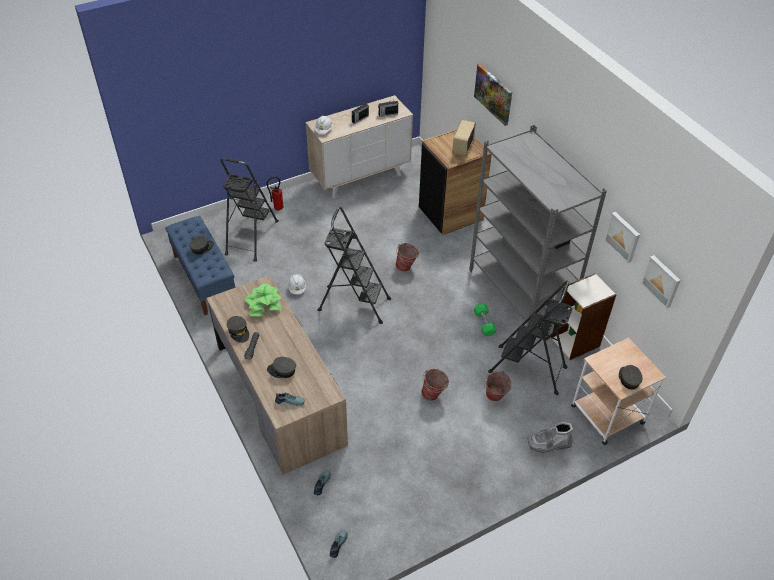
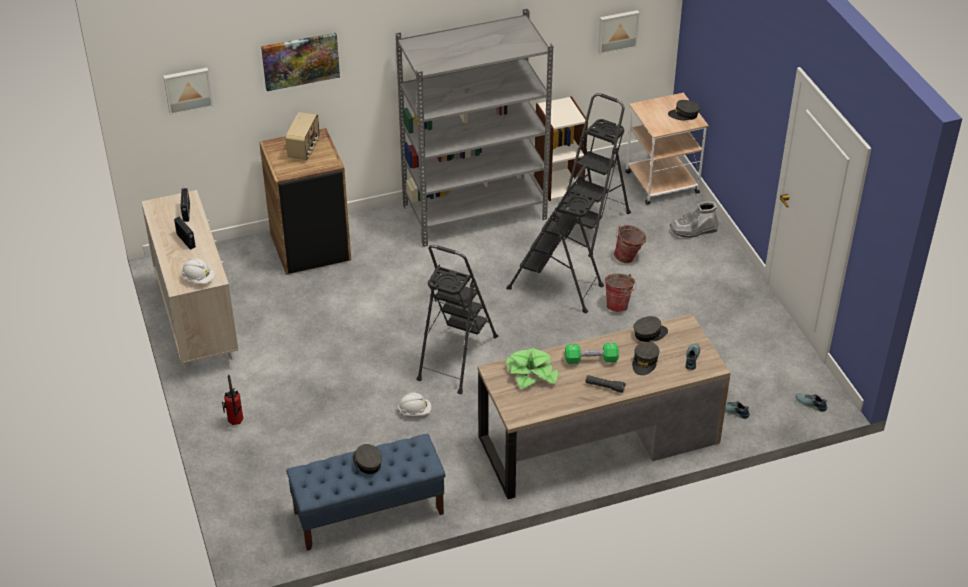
camera: 80 degrees left, 5 degrees down
(239, 332) = (576, 399): grey cap -> grey cap (649, 333)
(251, 238) = (293, 456): step ladder -> step ladder (556, 287)
(407, 267) = (403, 301): bucket -> none
(462, 147) = (304, 149): radio -> radio turned 105 degrees counterclockwise
(484, 324) = (516, 248): green dumbbell -> green dumbbell (591, 360)
(549, 443) = (693, 230): grey boot -> grey boot turned 75 degrees clockwise
(623, 236) = (557, 35): picture -> picture (188, 89)

